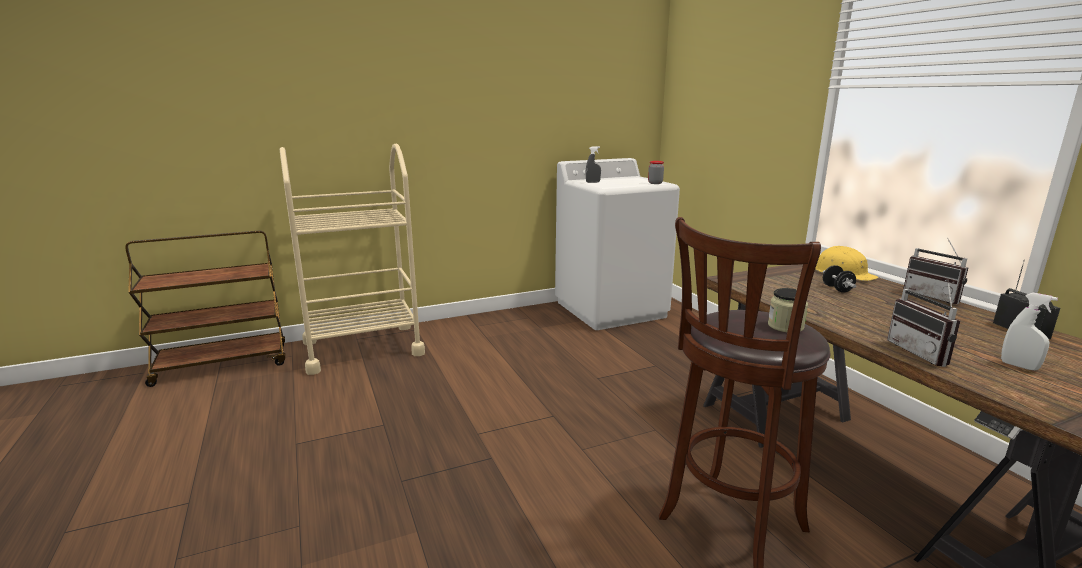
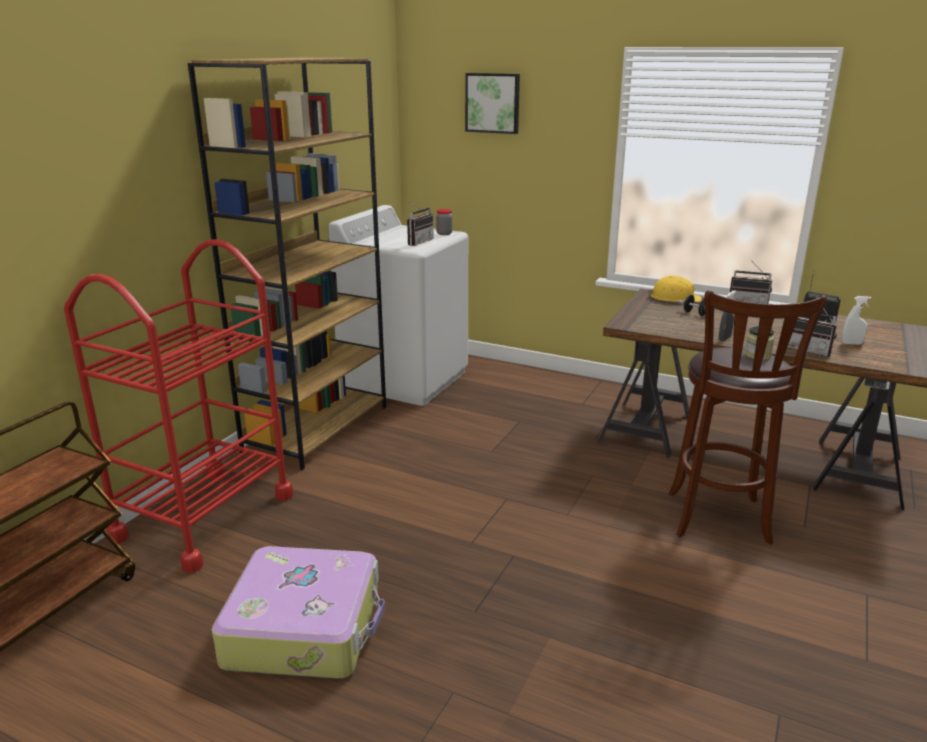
camera: 40 degrees left, 5 degrees up
(302, 433) = (305, 627): none -> suitcase
(363, 348) = (205, 517): beige cart -> red cart
(502, 321) = (317, 428): none -> brown bookcase
(593, 182) = (385, 243): grey spray bottle -> grey spray bottle (724, 338)
(618, 184) = (417, 242): none -> radio
(728, 65) = (493, 103): none -> picture

